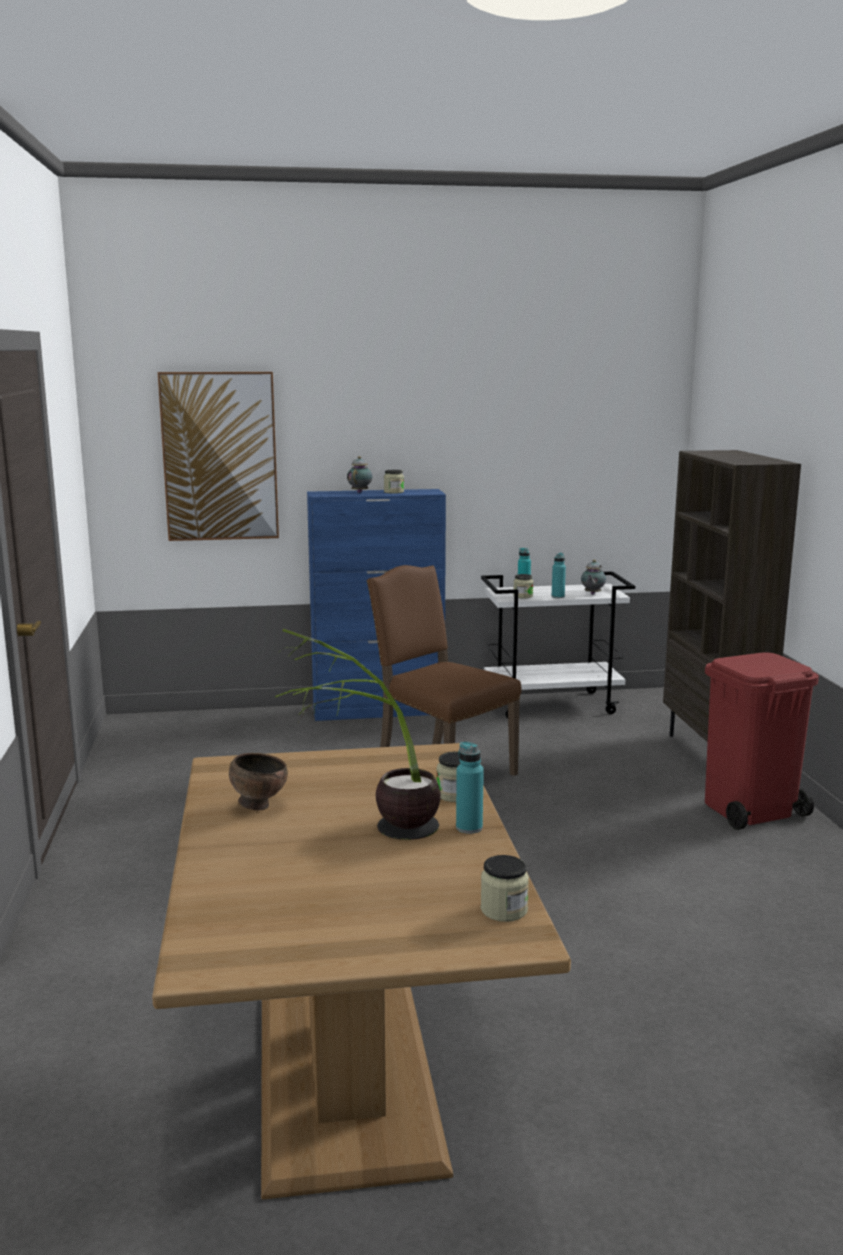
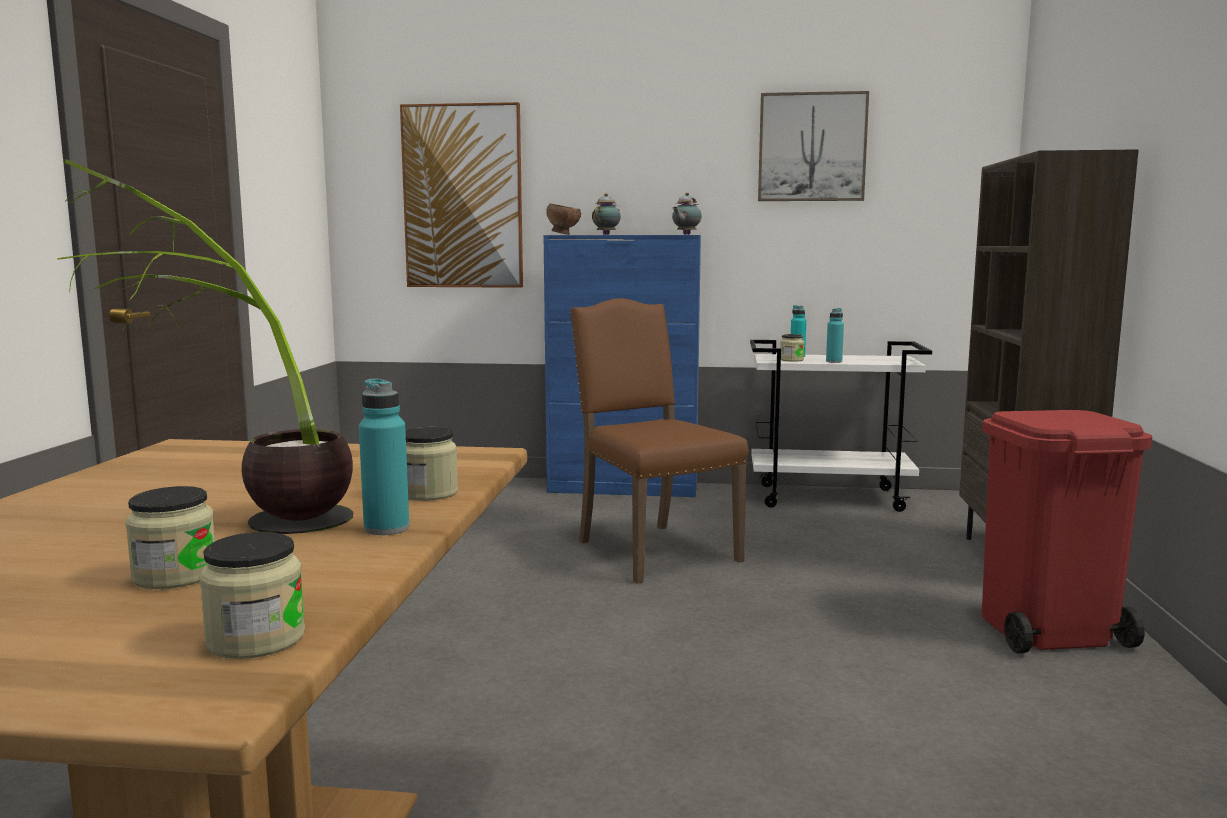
camera: 15 degrees right, 5 degrees down
(259, 805) = (146, 483): brown bowl -> brown bowl (563, 234)
(393, 492) = (644, 234): jar -> jar (175, 576)
(529, 412) = (812, 147): none -> picture
(592, 594) = (879, 361): teapot -> teapot (685, 234)

